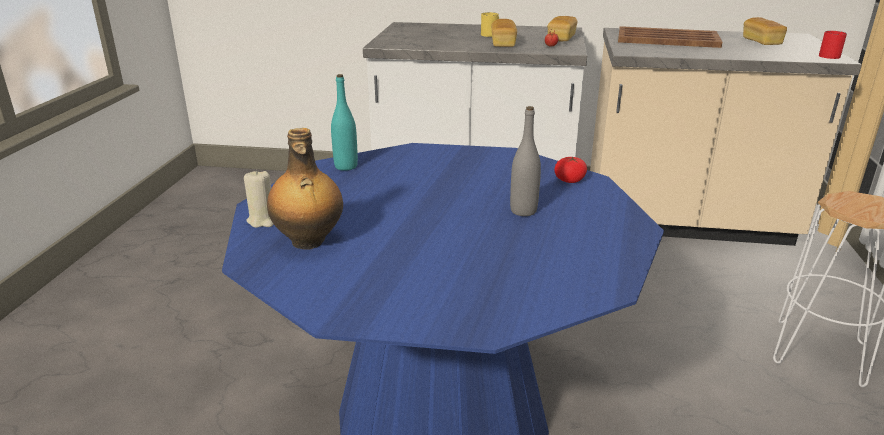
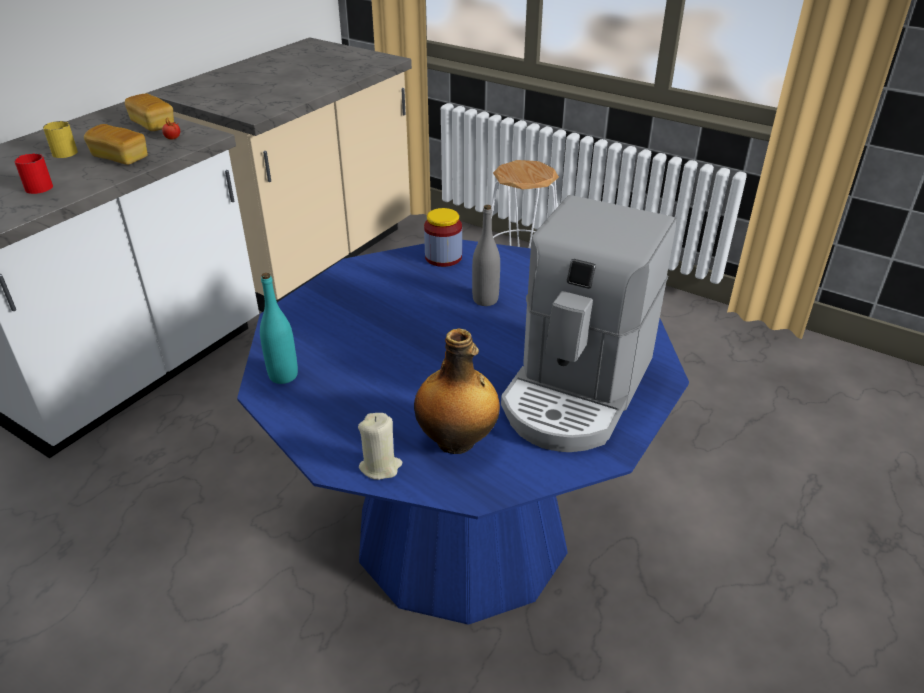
camera: 65 degrees left, 10 degrees up
(420, 282) = (577, 390): none -> coffee machine
(569, 180) = (443, 257): tomato -> jar
(666, 39) = (237, 85): brown tray -> none
(761, 42) = (308, 60): bread -> none
(830, 55) = (378, 57): red mug -> red mug (38, 185)

